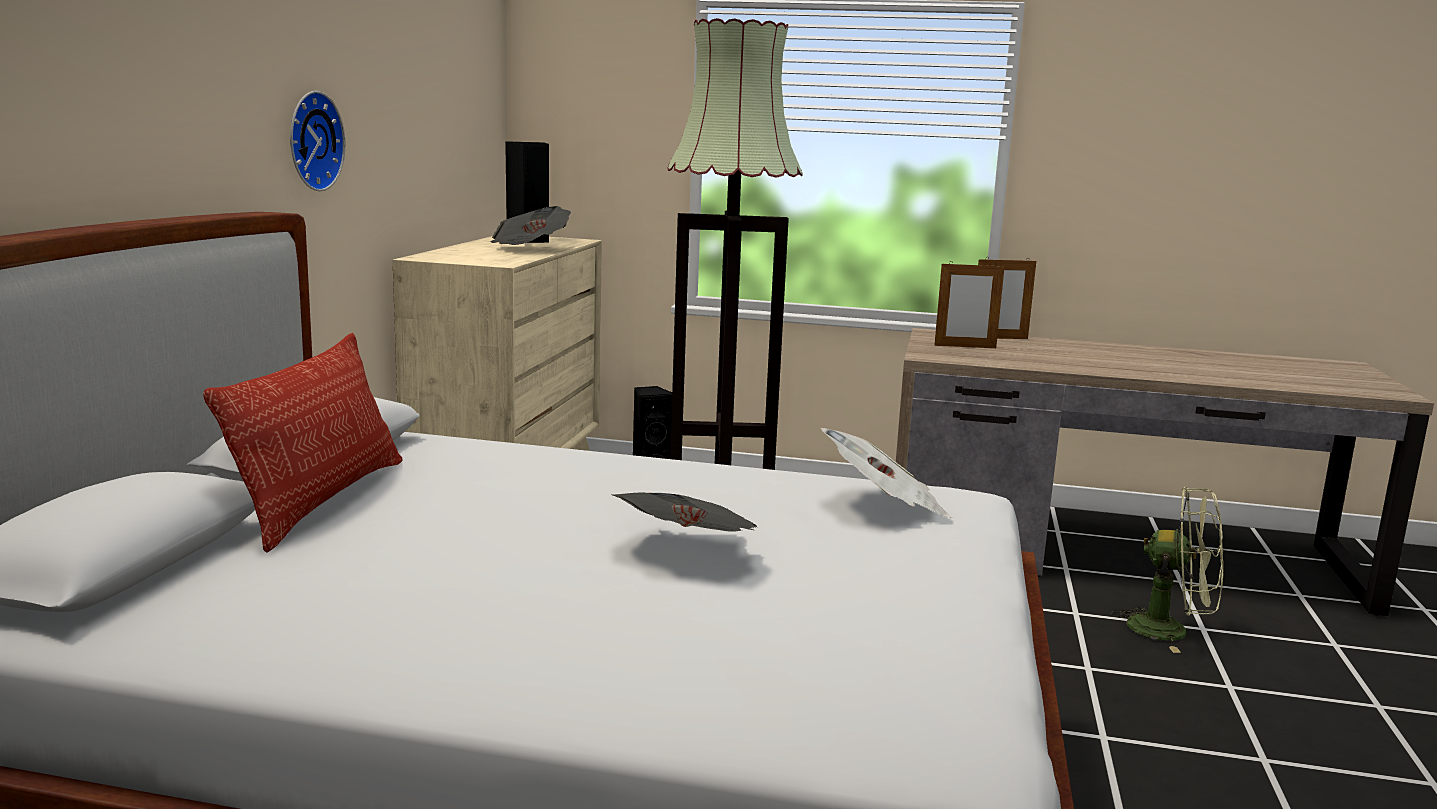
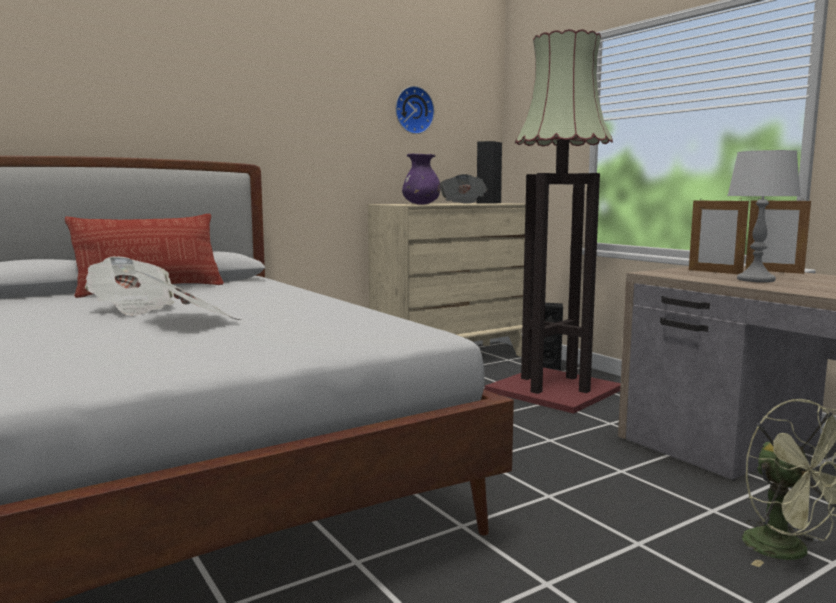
camera: 45 degrees right, 5 degrees down
(310, 141) = (296, 133): wall clock -> wall clock (413, 110)
(499, 259) = (421, 204): none -> purple vase
(885, 506) = (356, 327): newspaper -> newspaper (132, 308)
(1032, 357) = (755, 280): none -> grey table lamp

